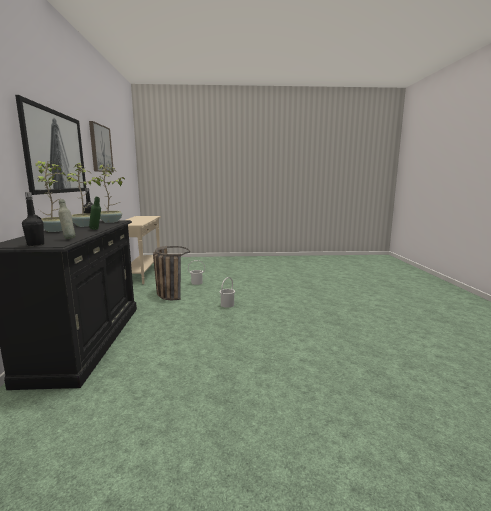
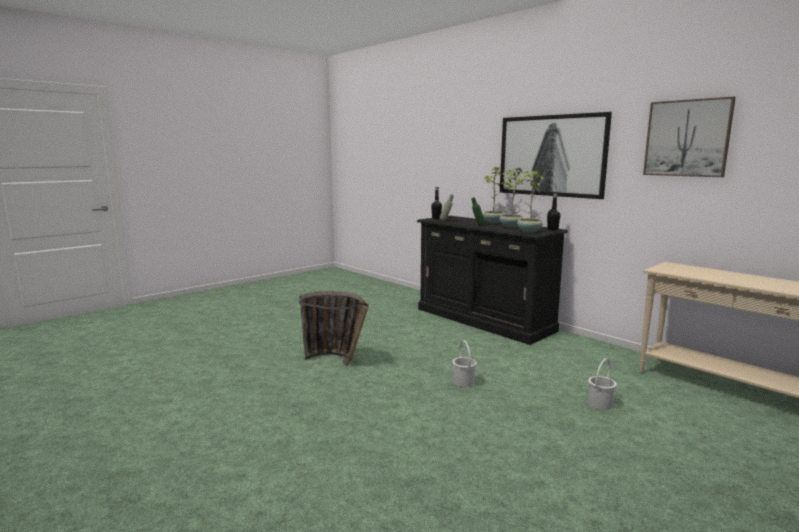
camera: 140 degrees right, 0 degrees up
(168, 293) = (566, 370): basket -> basket (338, 361)

